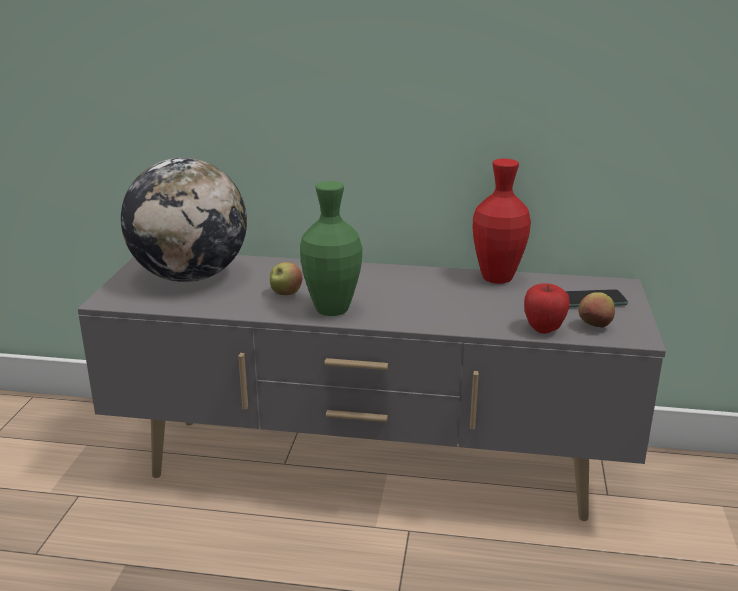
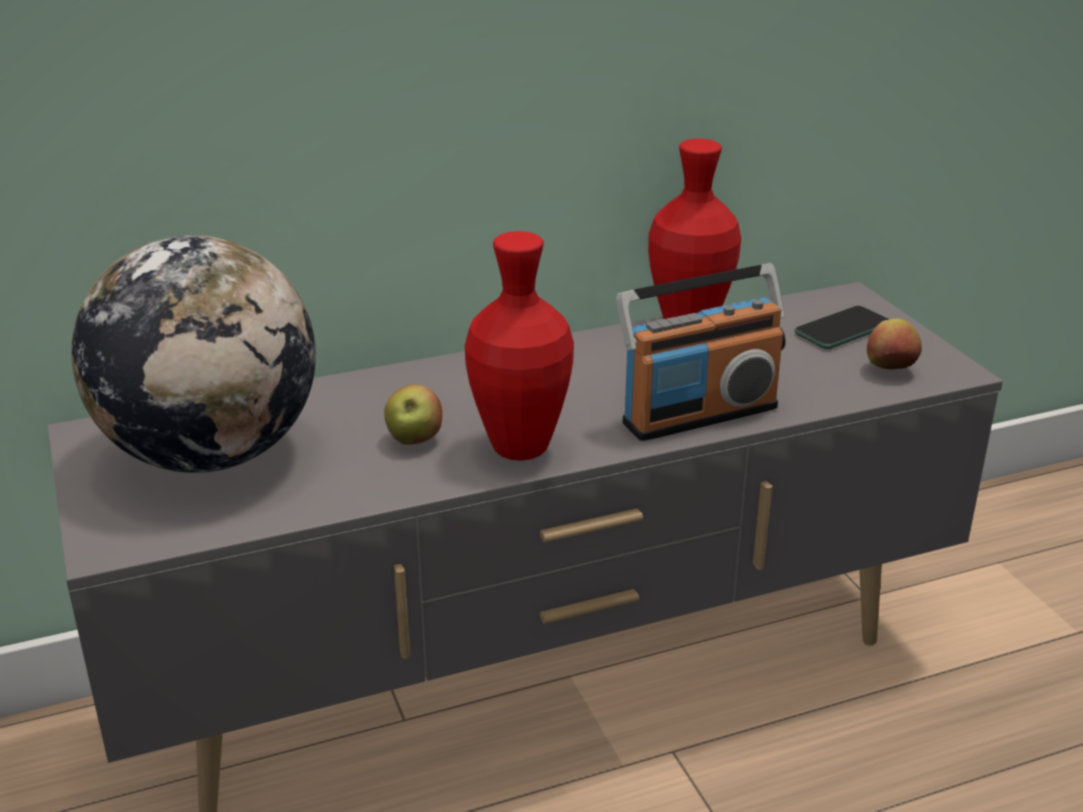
camera: 30 degrees left, 5 degrees up
(332, 310) = (520, 448): green vase -> red vase
(447, 319) = (699, 414): none -> radio
(544, 329) = (837, 392): apple -> none

